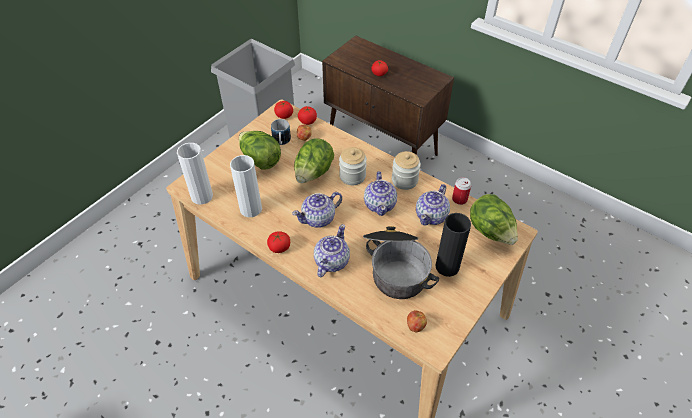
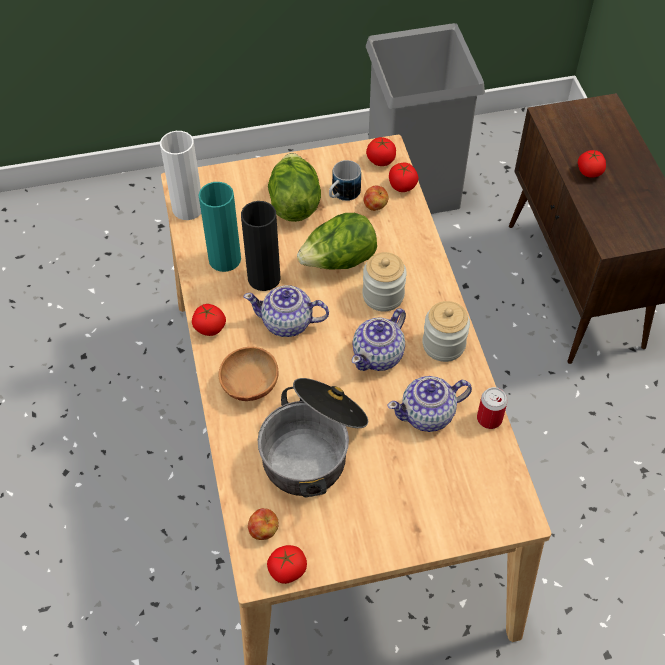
camera: 40 degrees right, 5 degrees up
(251, 209) = (224, 259): white vase -> turquoise vase
(331, 261) = (248, 385): teapot -> brown bowl
(447, 266) = (377, 491): black vase -> black vase (264, 278)
(447, 335) = (287, 570): none -> tomato
(491, 231) = (483, 489): lettuce -> none

